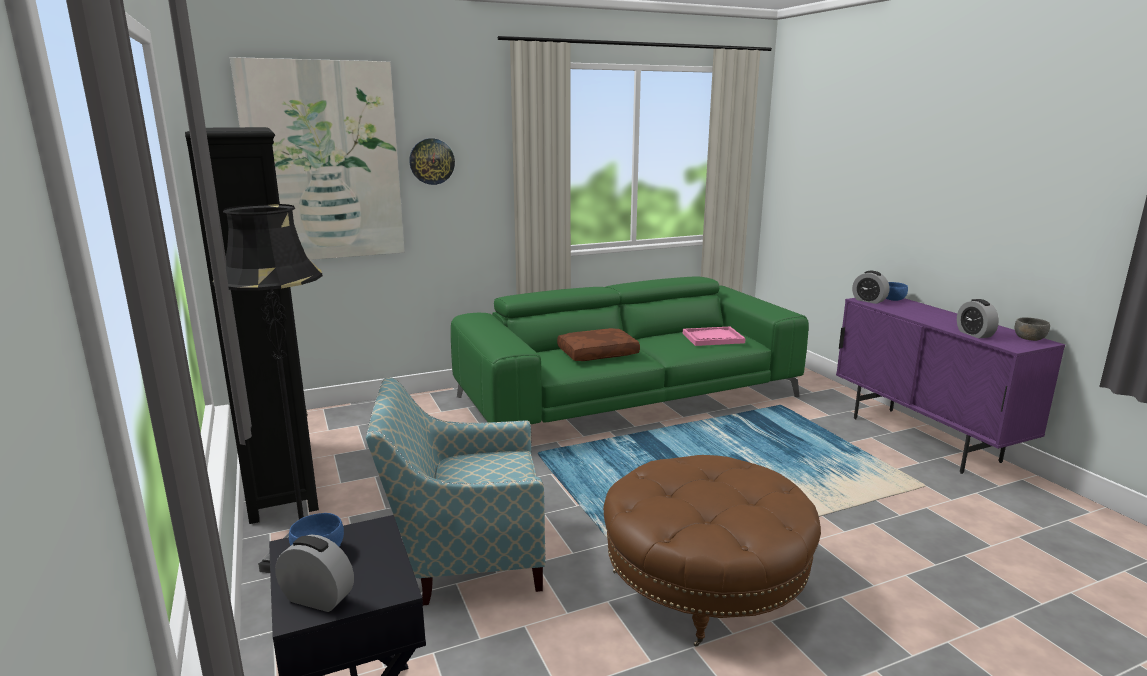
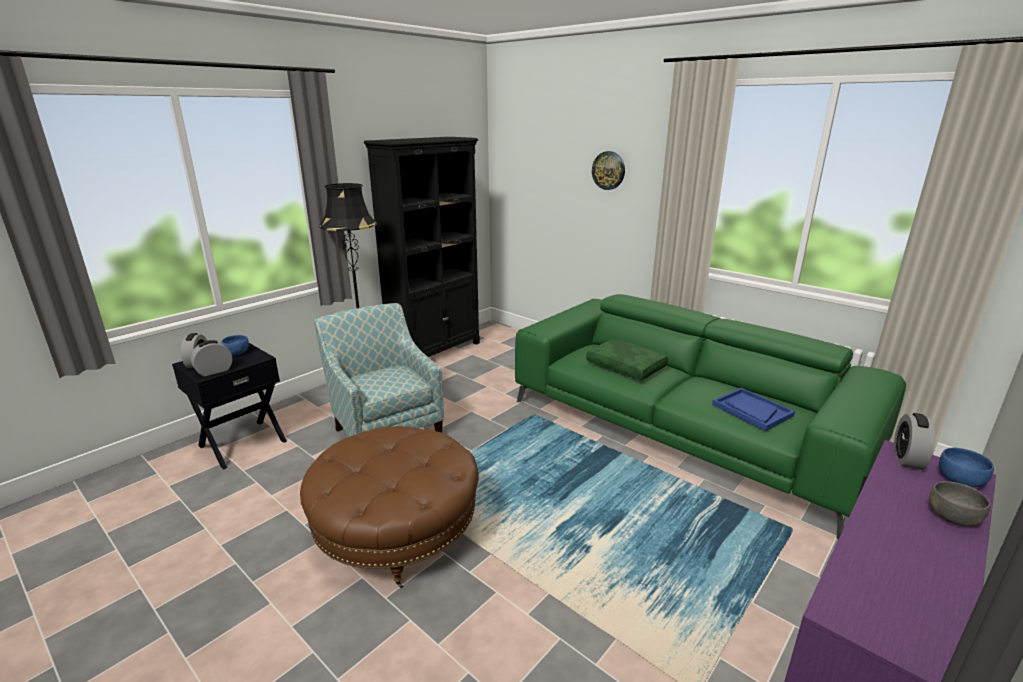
camera: 65 degrees right, 5 degrees up
(323, 162) = (542, 163): picture -> none
(598, 353) = (627, 366): brown pillow -> green pillow
(713, 338) = (751, 410): pink tray -> blue tray
(974, 334) = (860, 566): alarm clock -> alarm clock (214, 371)
(1029, 338) = (931, 642): grey bowl -> grey bowl (952, 517)

